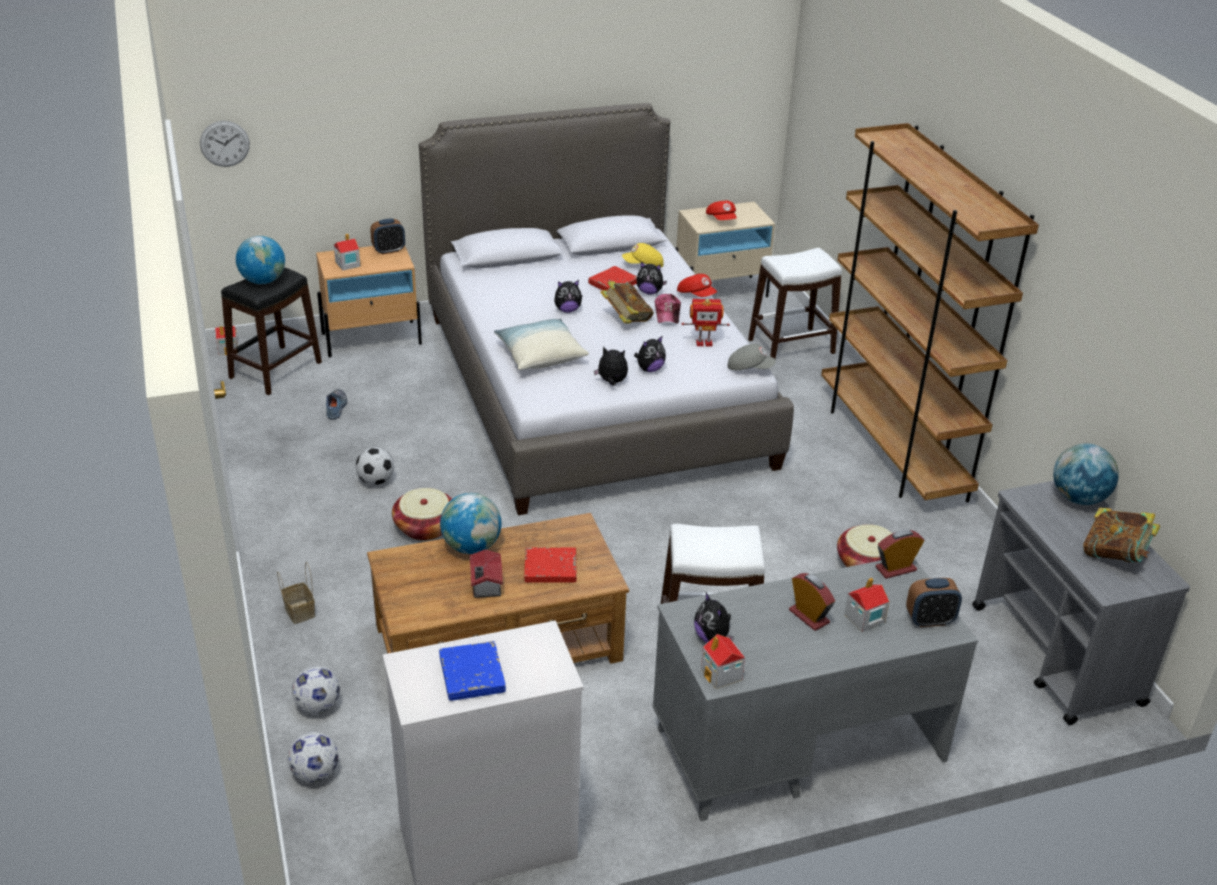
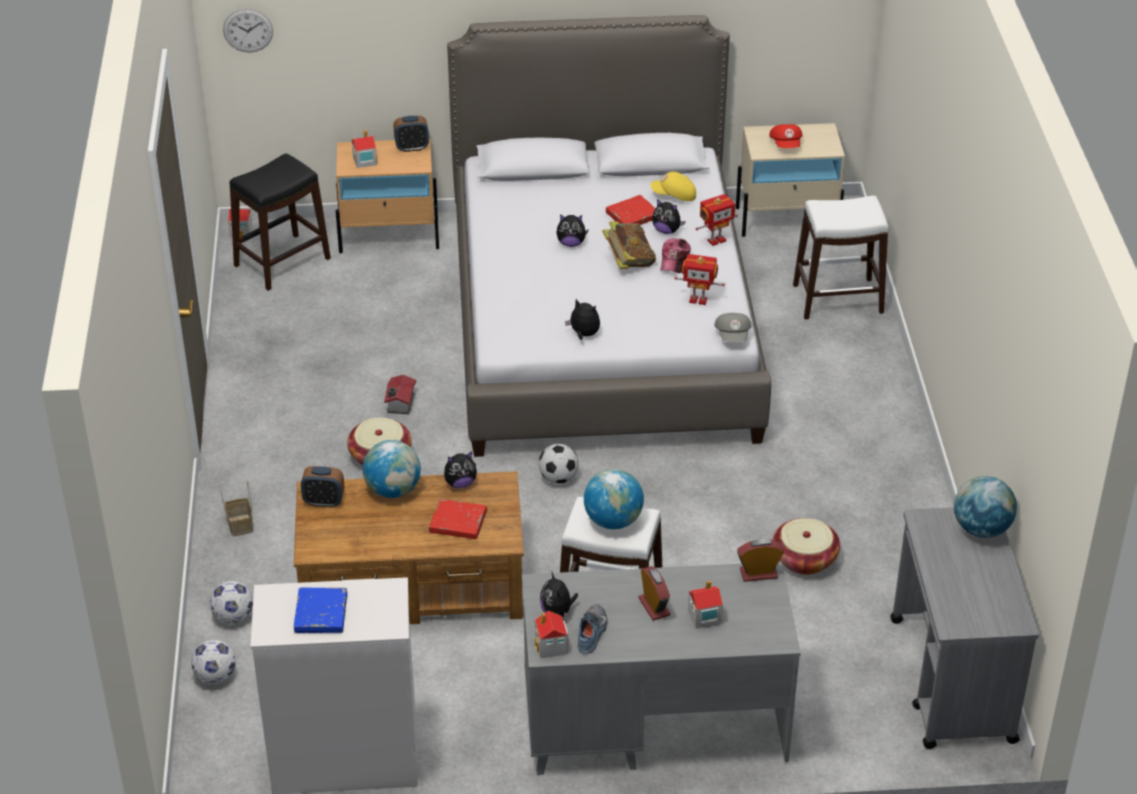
camera: 15 degrees right, 5 degrees up
(263, 281) = (272, 175): globe -> globe (613, 521)
(337, 407) = (332, 313): shoe -> shoe (592, 633)
(376, 481) = (347, 400): football -> football (558, 478)
(485, 585) = (392, 529): toy house -> toy house (399, 404)
(540, 355) = (523, 294): pillow -> none
(649, 369) = (628, 324): plush toy -> plush toy (460, 483)
(696, 295) = (716, 240): red cap -> toy robot
(749, 368) = (733, 335): grey cap -> grey cap turned 60 degrees clockwise
(892, 448) = (892, 435): brown bookcase -> none
(929, 620) = (765, 627): alarm clock -> alarm clock (324, 501)
(1115, 555) = (982, 592): book -> none

